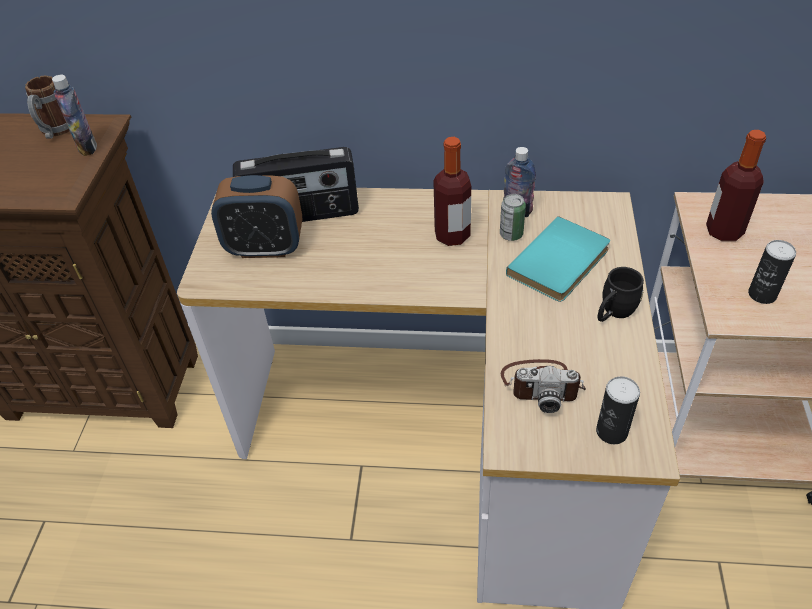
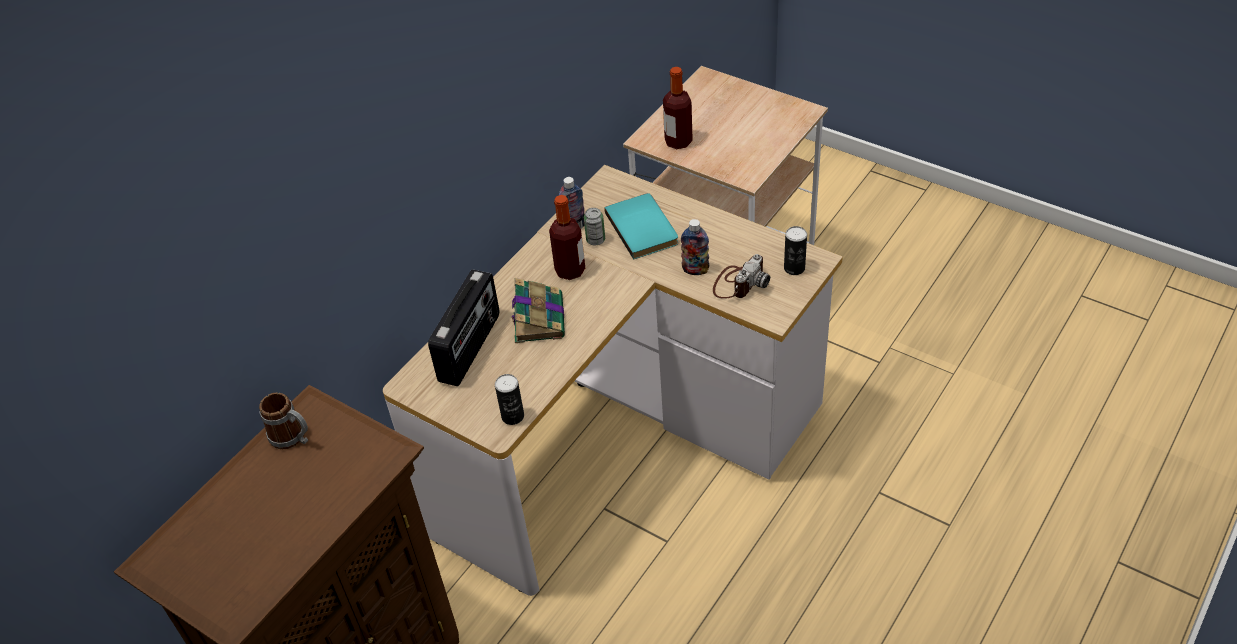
camera: 60 degrees left, 0 degrees up
(87, 147) = (343, 419): bottle -> bottle (695, 270)
(265, 247) = (490, 382): alarm clock -> none
(370, 242) = (539, 318): none -> book
(613, 312) = (706, 224): black mug -> none
(762, 294) = (742, 155): can -> can (513, 416)

